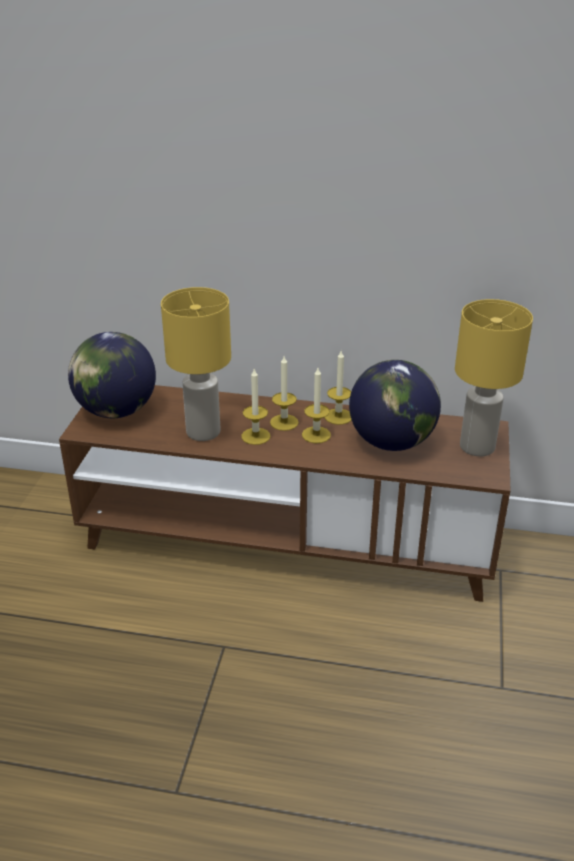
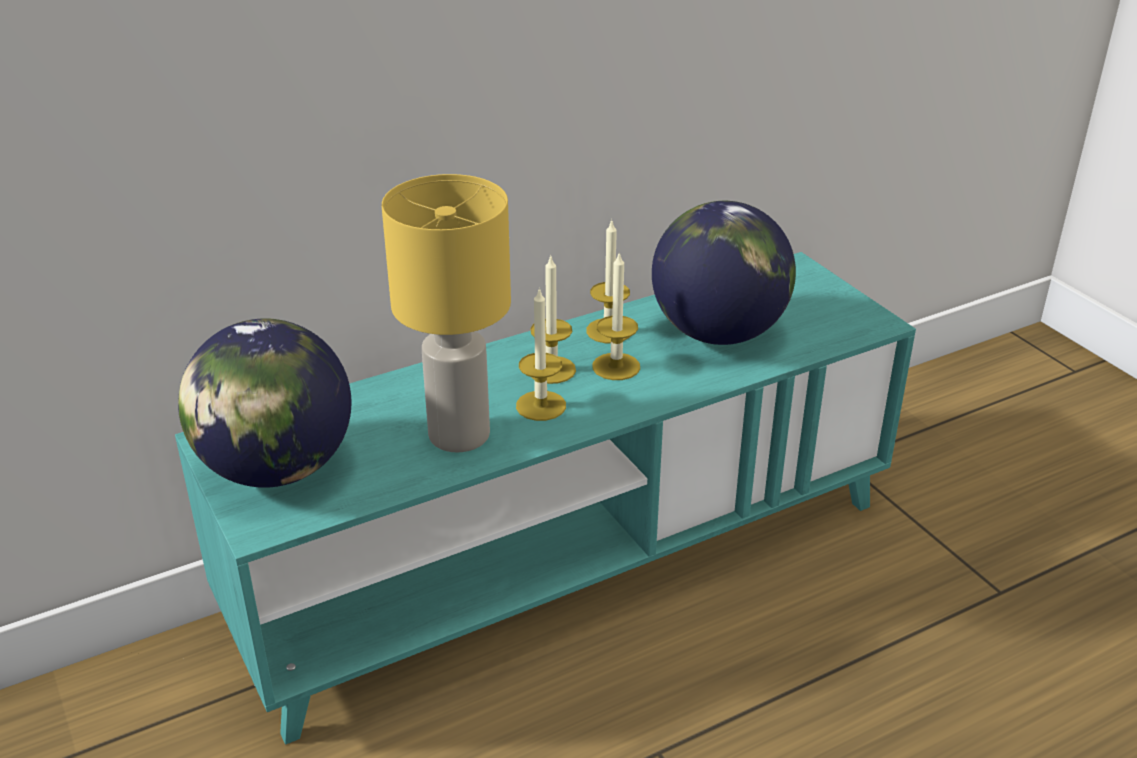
camera: 40 degrees left, 0 degrees up
(287, 541) = (568, 563): brown tv stand -> turquoise tv stand
(477, 447) = (815, 296): yellow table lamp -> none

